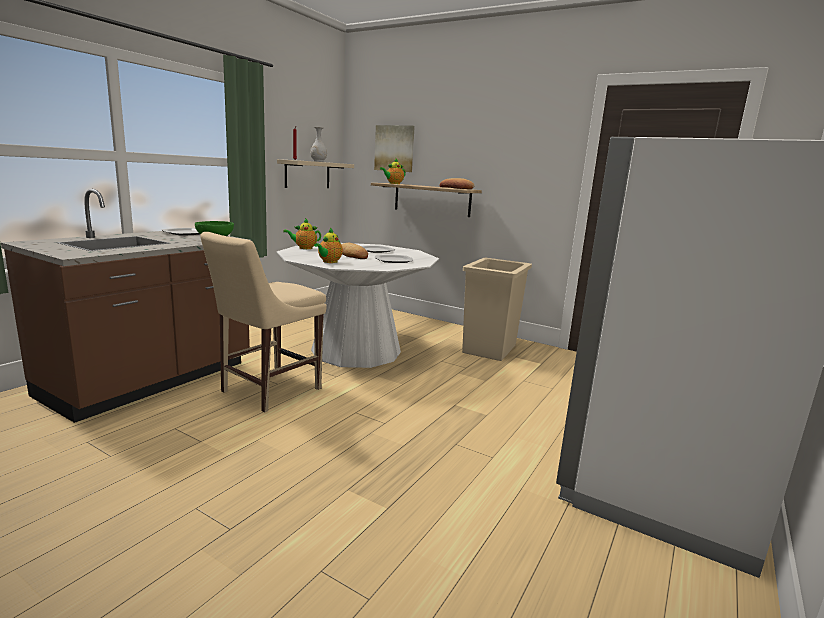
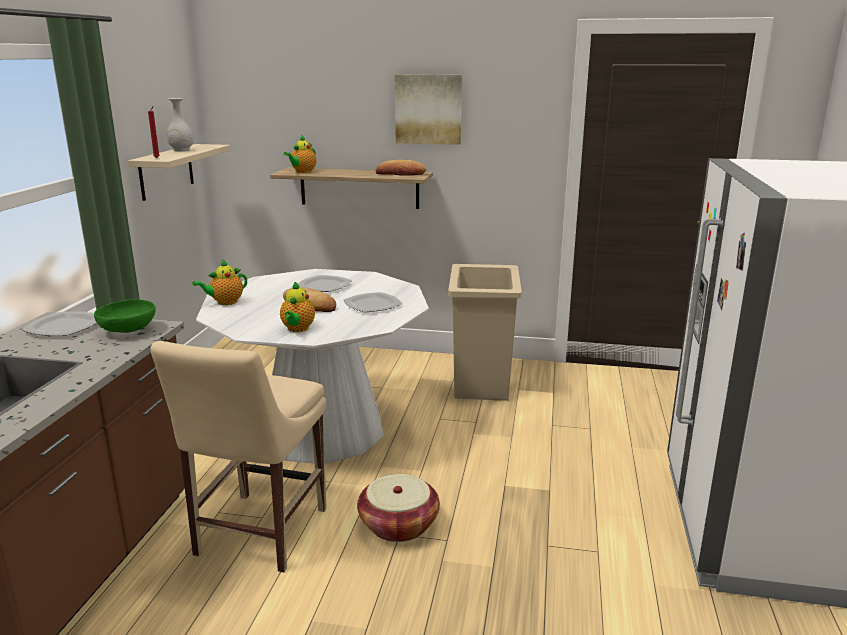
camera: 20 degrees left, 5 degrees up
(359, 407) = (399, 525): none -> basket
(394, 148) = (291, 117): picture -> picture (428, 109)

